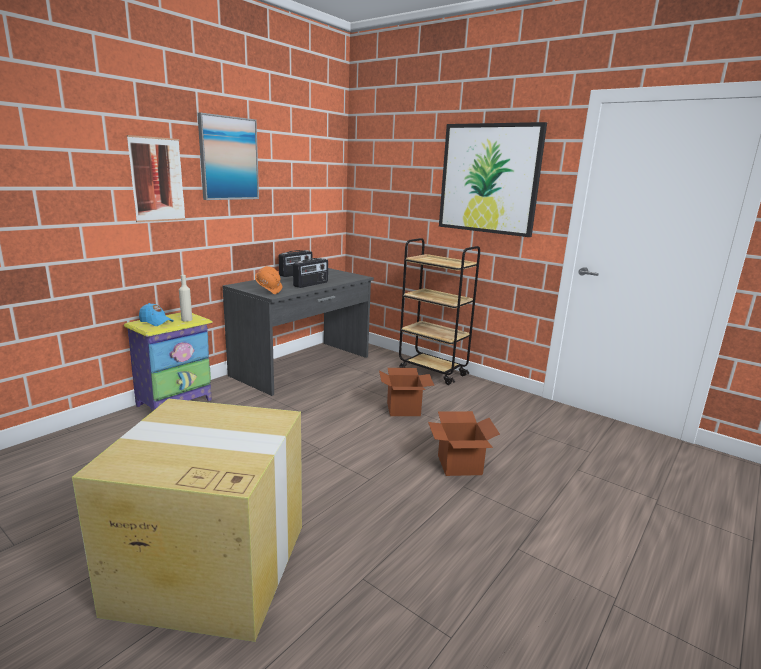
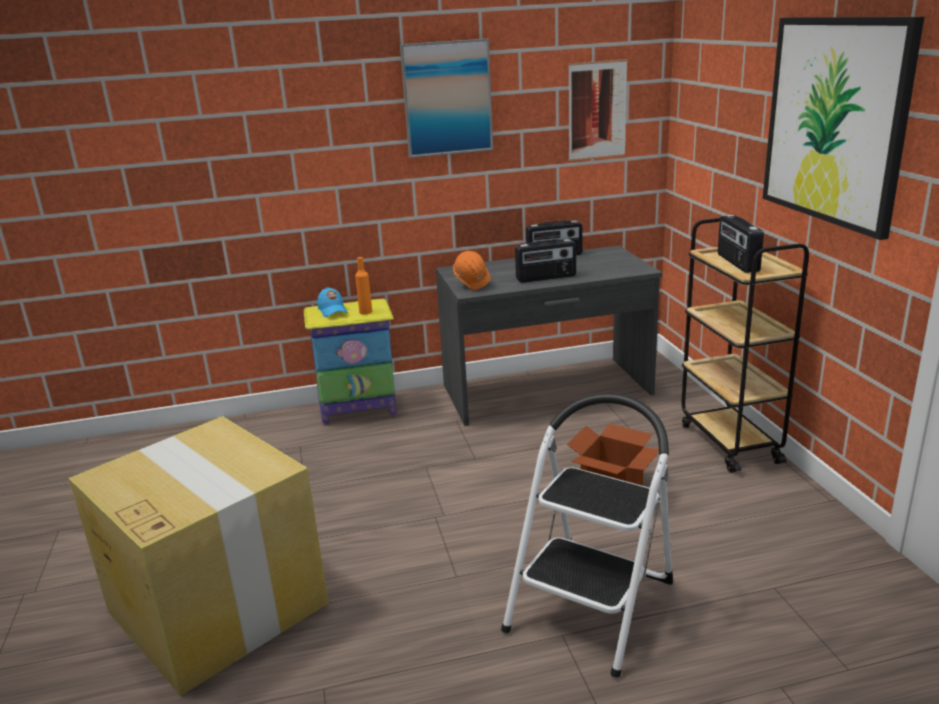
camera: 40 degrees right, 5 degrees up
(157, 179) = (345, 137): picture -> picture (597, 110)
(186, 319) = (365, 312): beige bottle -> orange bottle
(437, 262) = (737, 263): none -> radio
(459, 465) = (594, 603): cardboard box -> step ladder

